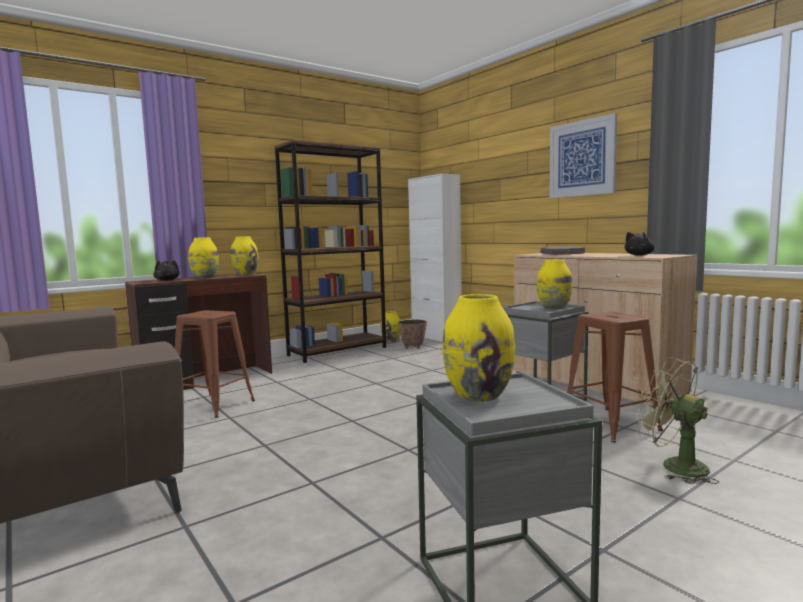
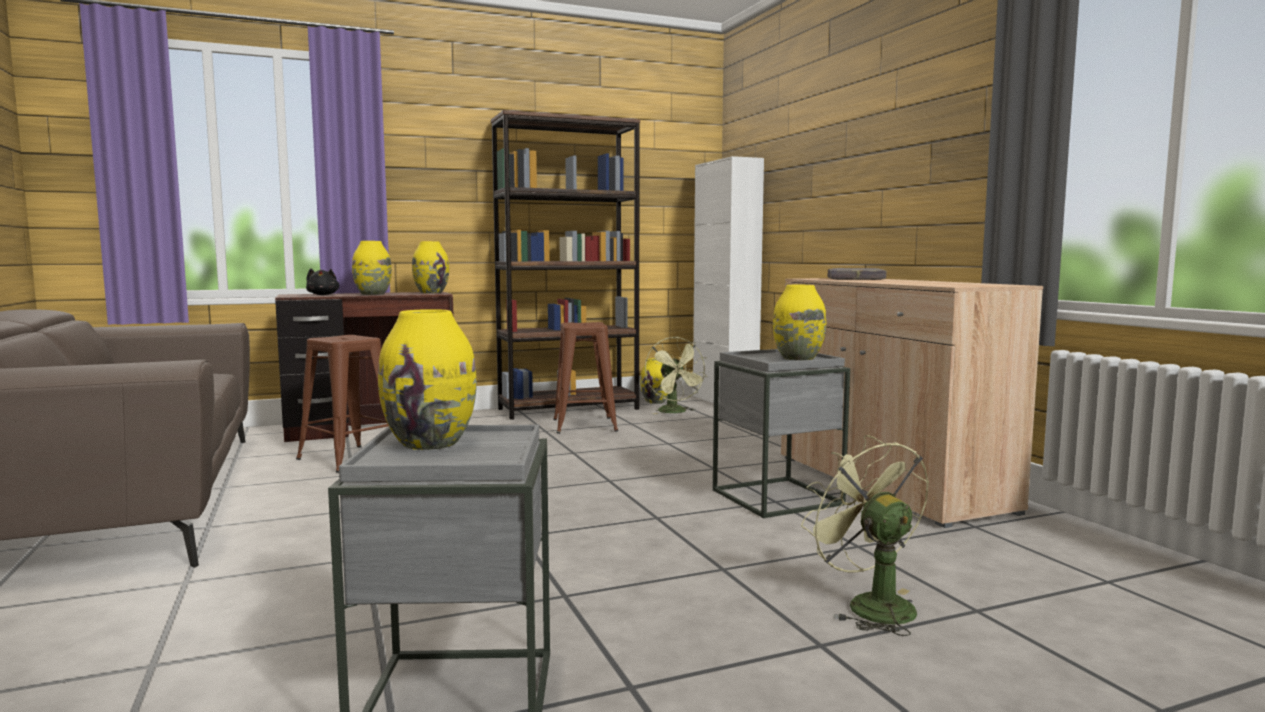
camera: 15 degrees right, 0 degrees up
(413, 347) = (675, 412): planter -> green fan
(582, 158) = (912, 131): picture -> none
(609, 424) = (840, 540): brown stool -> brown stool (584, 425)
(640, 255) = (948, 283): black plush toy -> none

